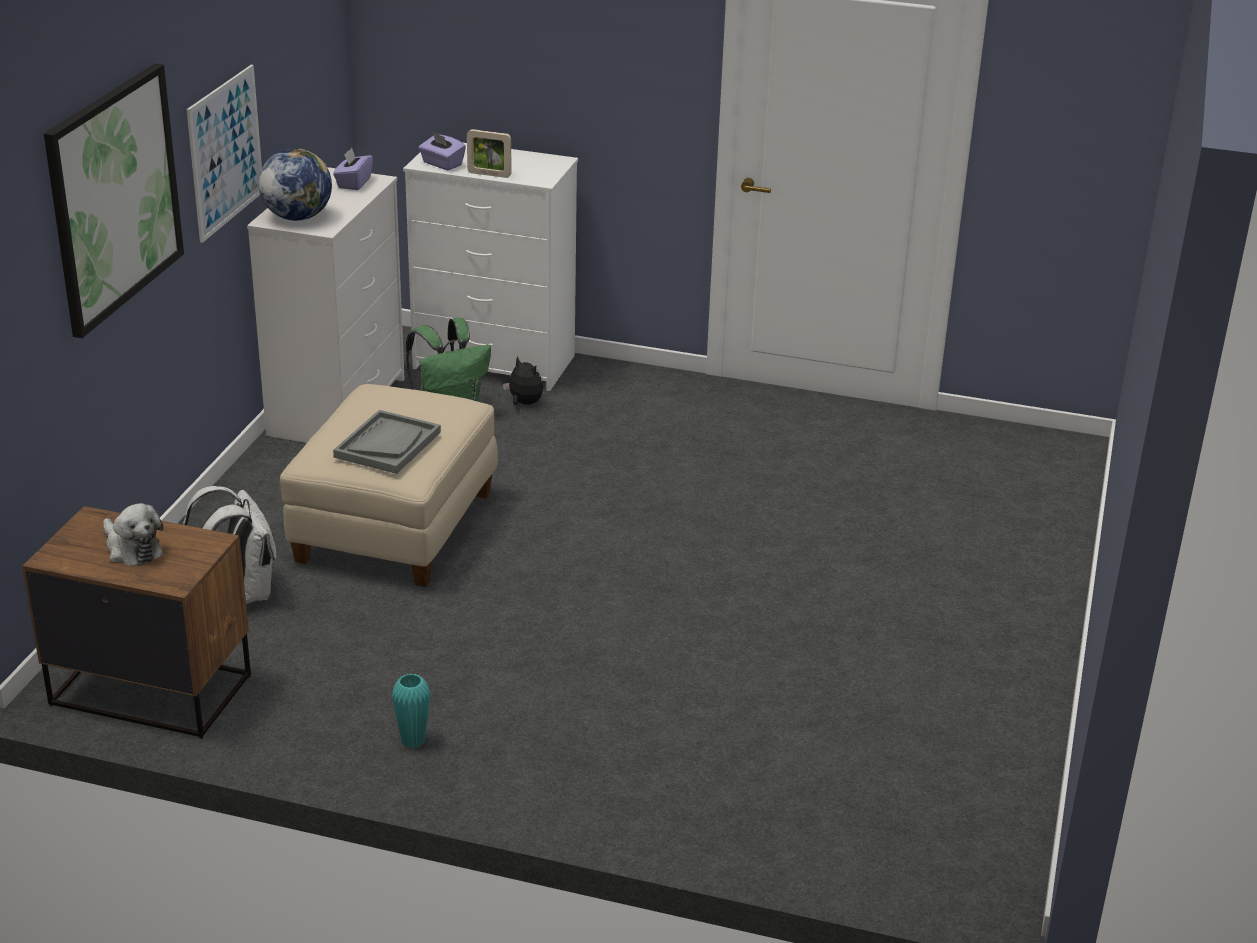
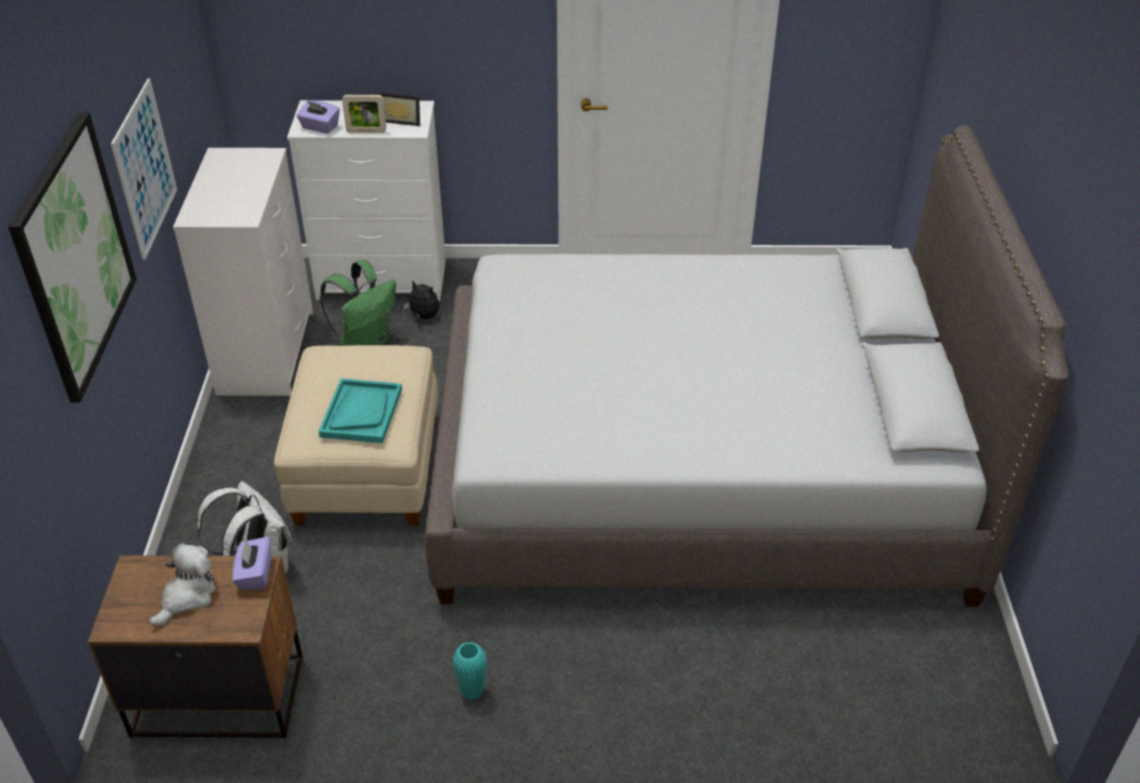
camera: 15 degrees left, 10 degrees up
(132, 549) = (187, 596): plush toy -> plush toy turned 90 degrees counterclockwise
(297, 217) = (216, 209): globe -> none
(353, 183) = (250, 162): purple tissue box -> purple tissue box (255, 574)
(387, 444) = (361, 412): grey tray -> turquoise tray
(531, 169) = (400, 120): none -> picture frame
(766, 597) = (698, 471): none -> grey bed

